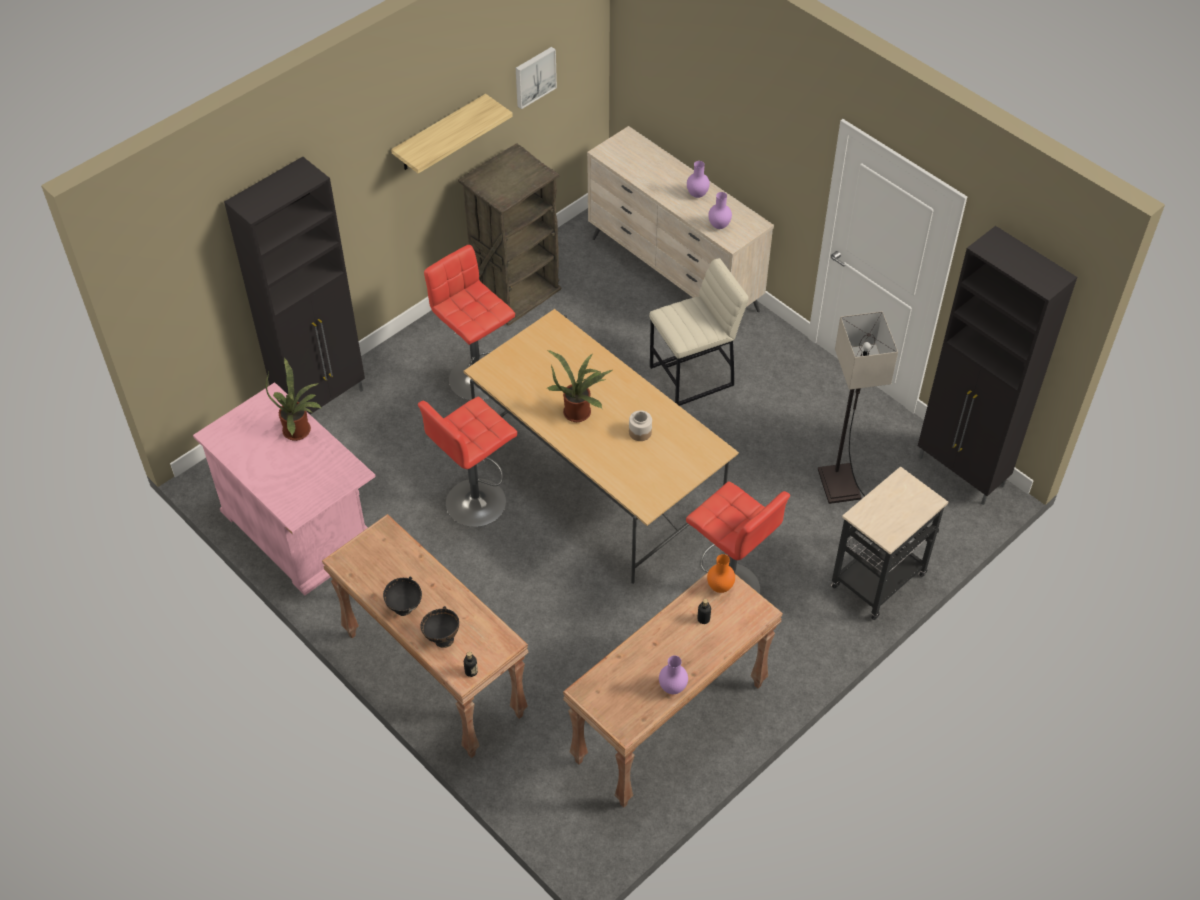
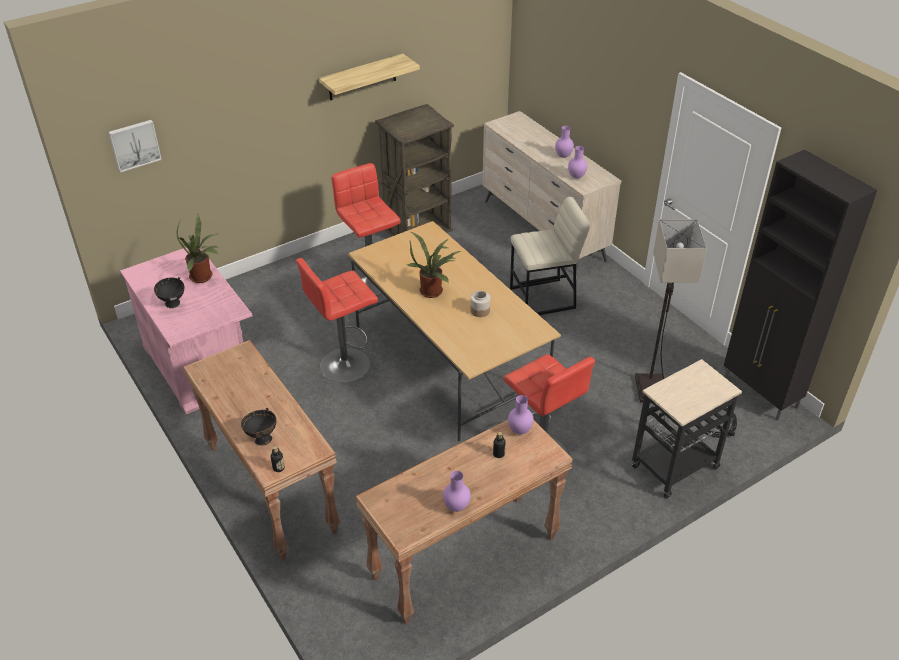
camera: 10 degrees right, 10 degrees down
(323, 401) = (248, 282): black cabinet -> none
(405, 609) = (238, 411): black bowl -> black bowl (173, 304)
(534, 76) = (445, 51): picture -> picture (134, 145)
(719, 588) = (519, 431): orange vase -> purple vase

